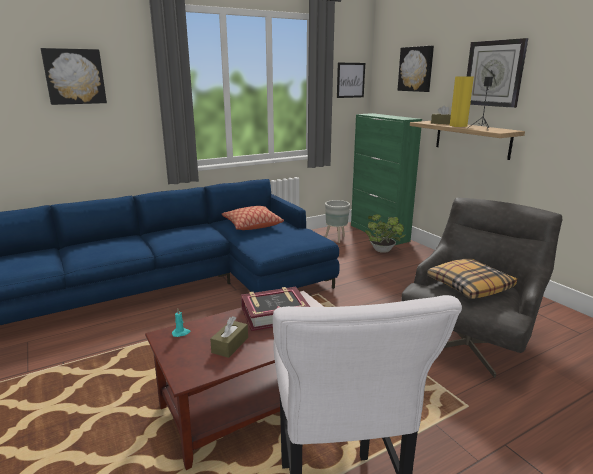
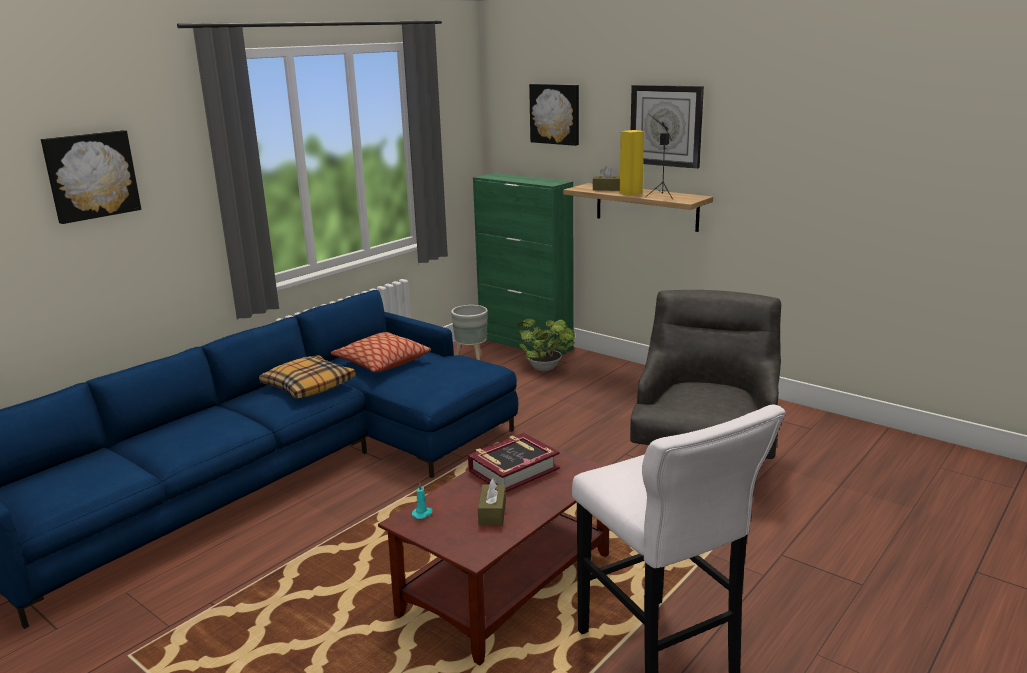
camera: 20 degrees left, 0 degrees up
(350, 80) = (458, 129): picture -> none
(469, 286) = (700, 396): pillow -> pillow (308, 386)

